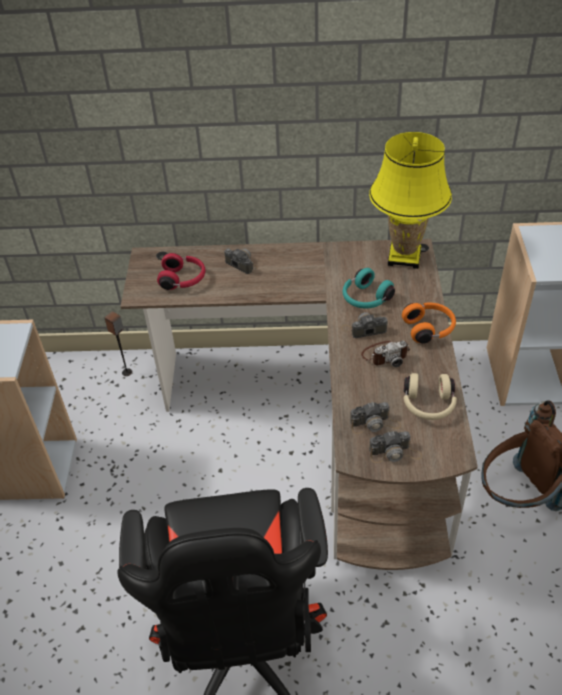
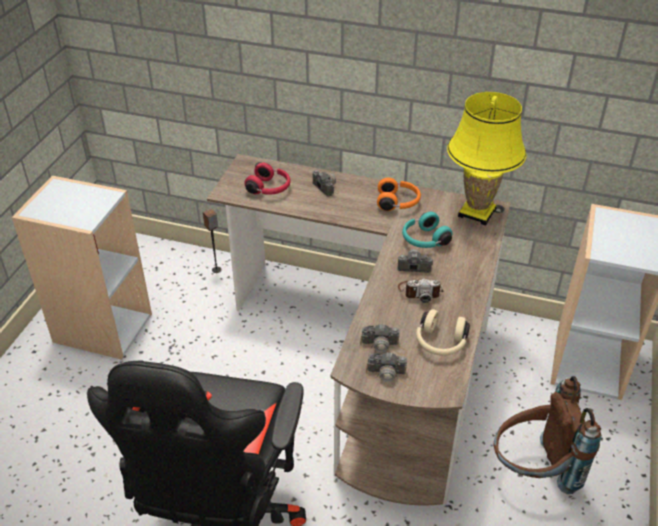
camera: 15 degrees right, 5 degrees down
(429, 328) = (472, 278): orange headphones -> orange headphones (398, 202)

